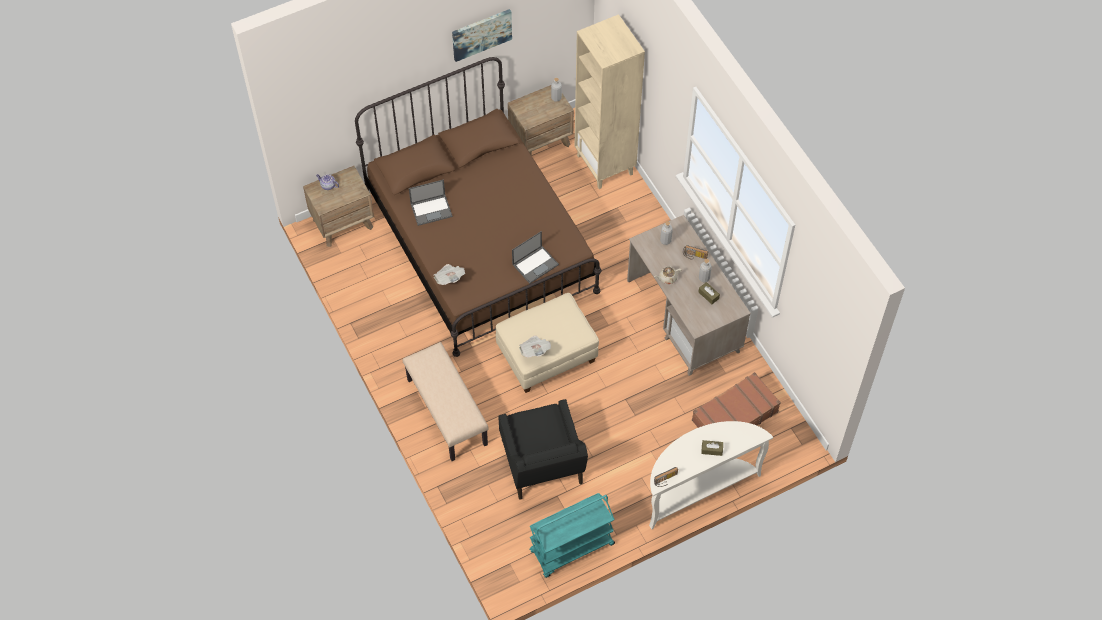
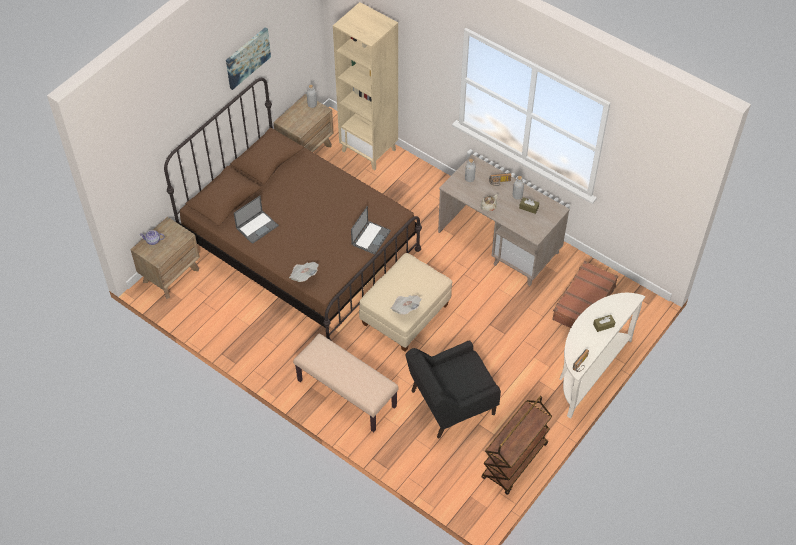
camera: 25 degrees left, 5 degrees down
(542, 463) = (451, 403): black armchair -> black armchair turned 105 degrees clockwise
(571, 548) = (515, 462): turquoise cart -> brown cart

